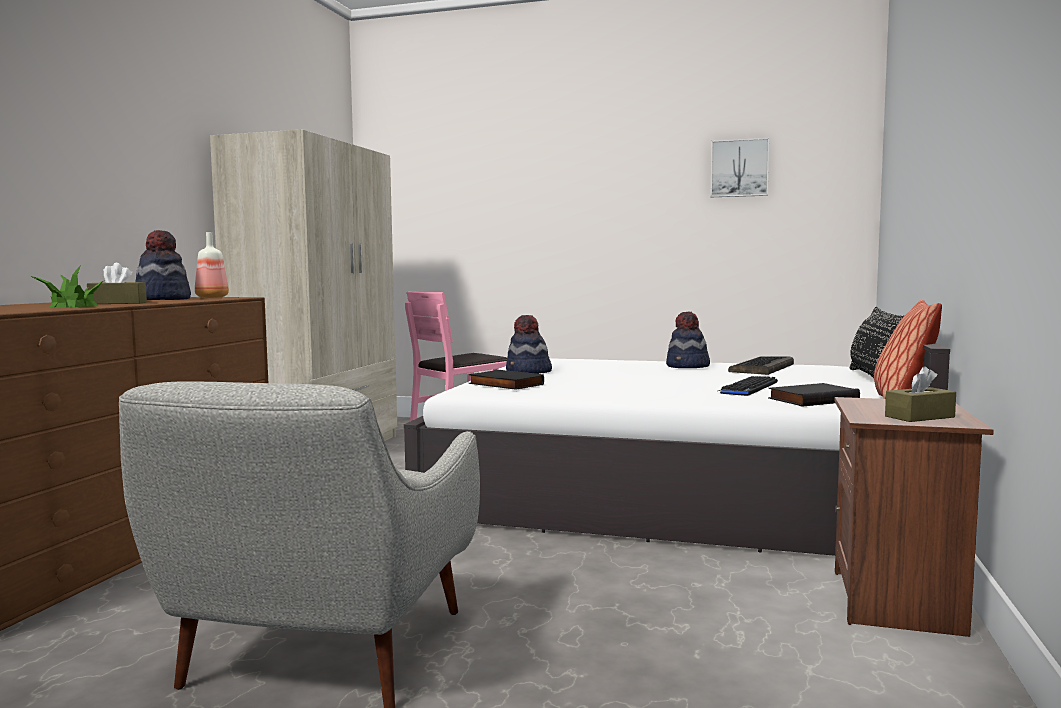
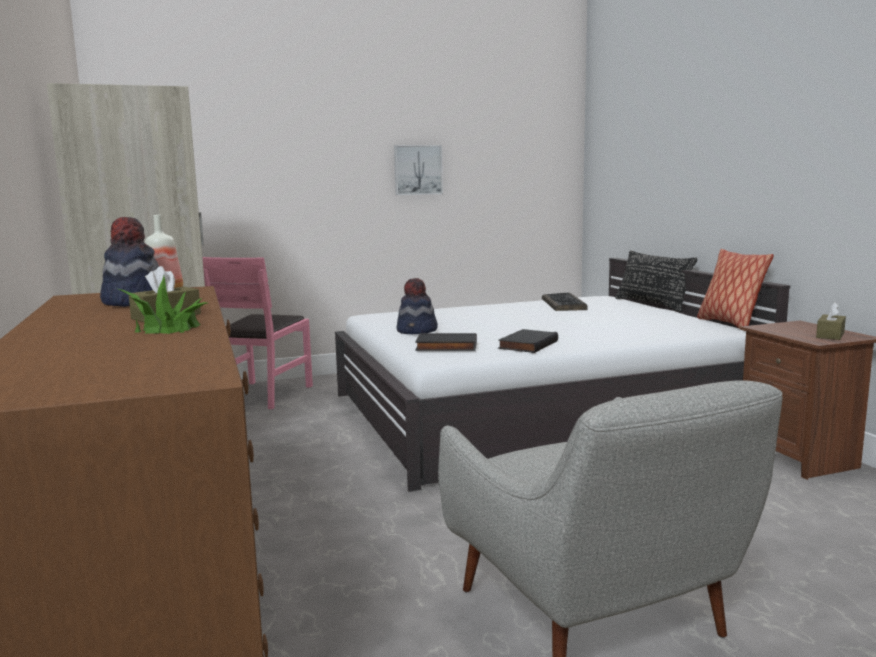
camera: 35 degrees left, 5 degrees up
(688, 366) = (514, 309): hat -> none
(739, 168) = (487, 134): picture -> picture (417, 170)
(748, 388) = (614, 323): keyboard -> none
(812, 399) = (680, 328): black book -> black book (527, 344)

